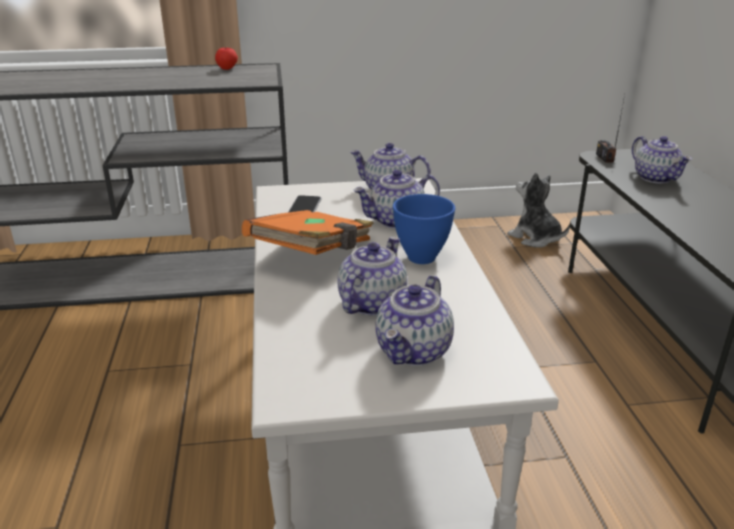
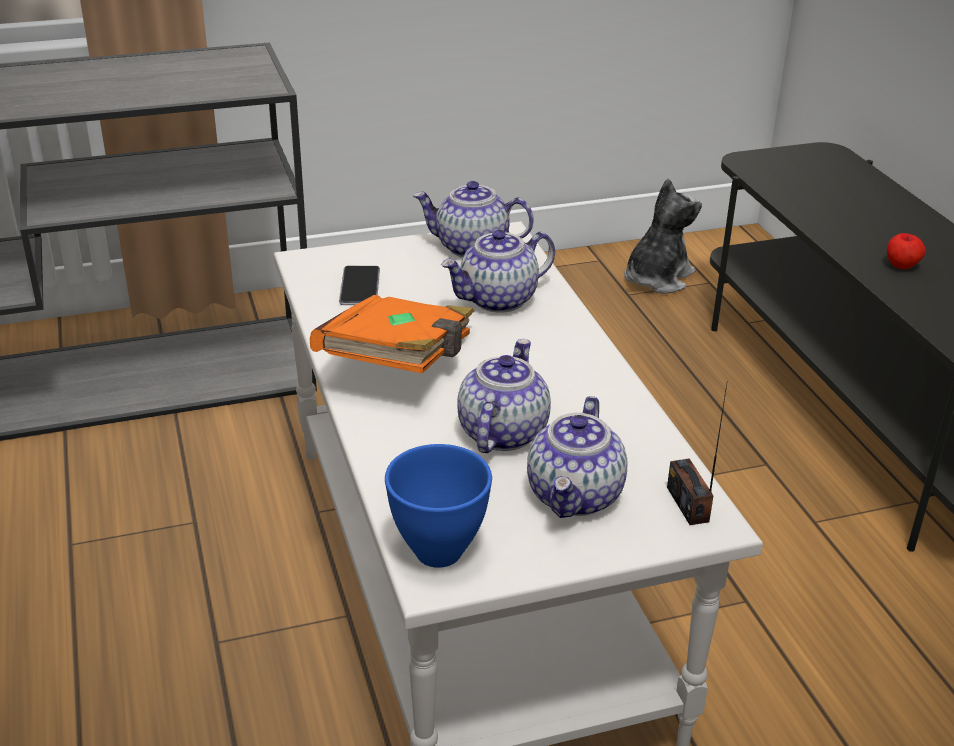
camera: 10 degrees left, 5 degrees up
(227, 68) = (192, 59): apple -> apple (901, 266)
(422, 257) = (549, 356): blue bowl -> blue bowl (440, 550)
(535, 238) = (656, 278): plush toy -> plush toy turned 90 degrees clockwise
(605, 158) = (758, 164): radio -> radio (688, 504)
(656, 178) = (833, 196): teapot -> none

